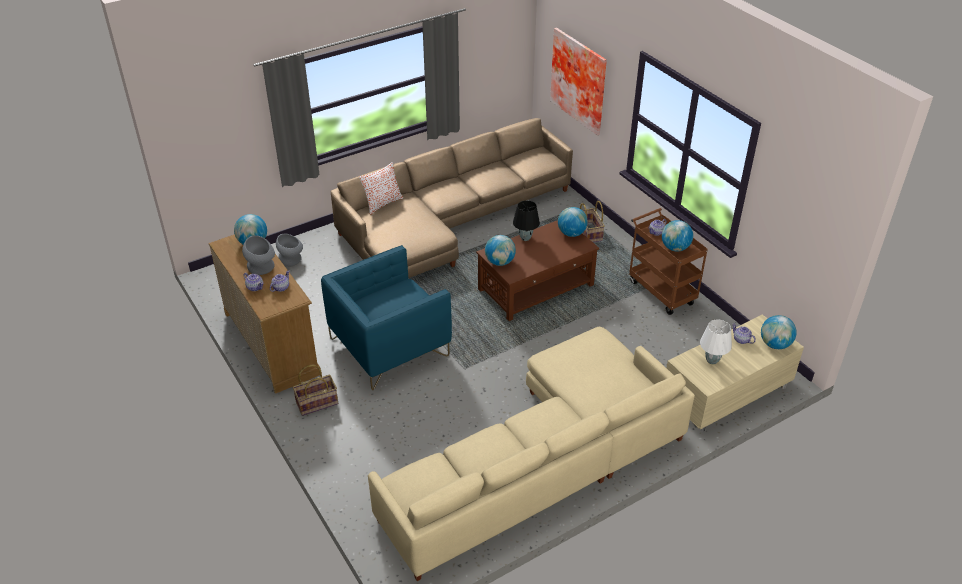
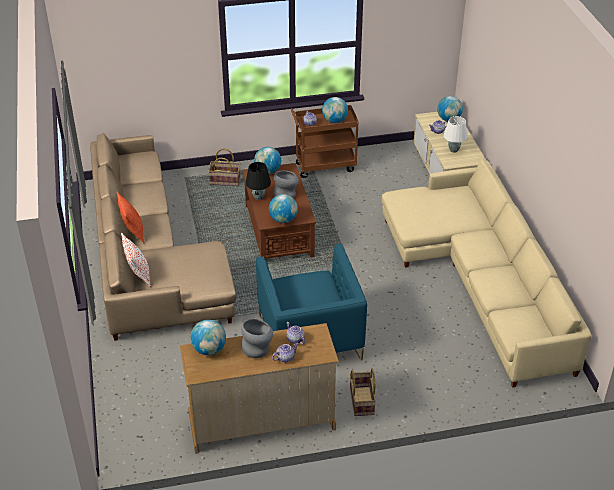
camera: 70 degrees left, 0 degrees up
(292, 261) = (136, 385): grey vase -> grey vase (286, 194)
(437, 185) = (133, 232): none -> orange pillow
(580, 80) = (141, 69): picture -> none

